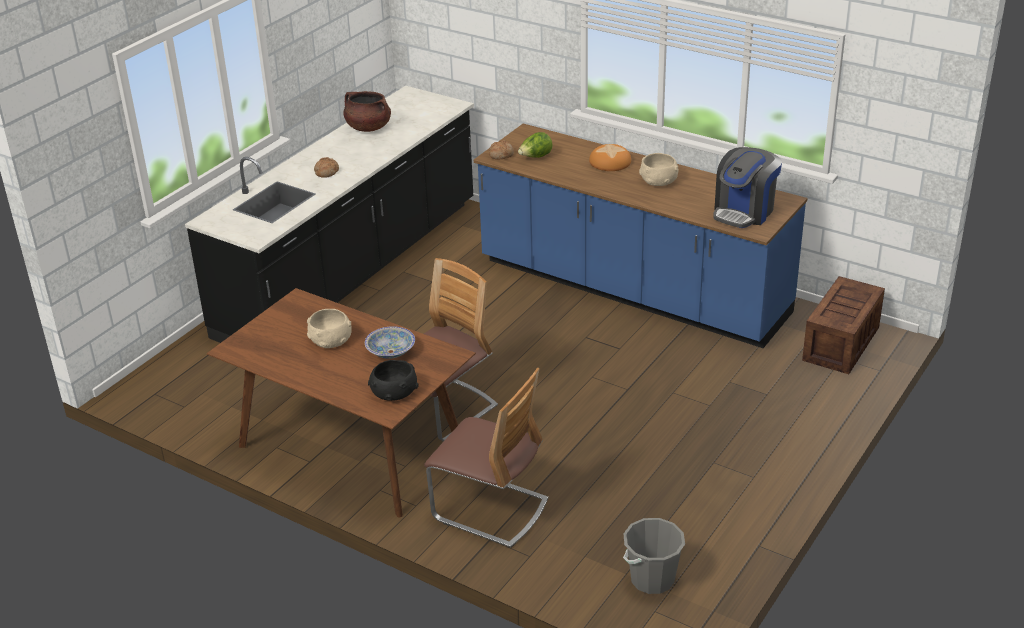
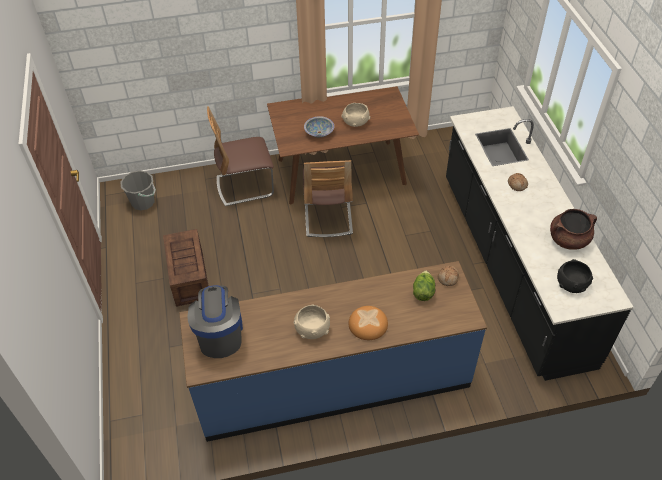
camera: 135 degrees right, 15 degrees up
(394, 392) = (288, 116): black bowl -> black bowl (571, 282)
(840, 344) = (151, 429): crate -> crate (189, 277)

